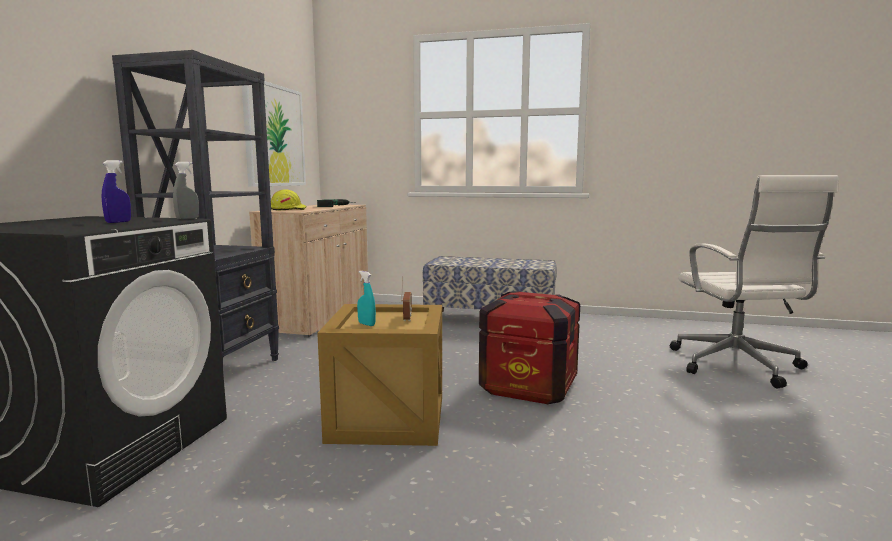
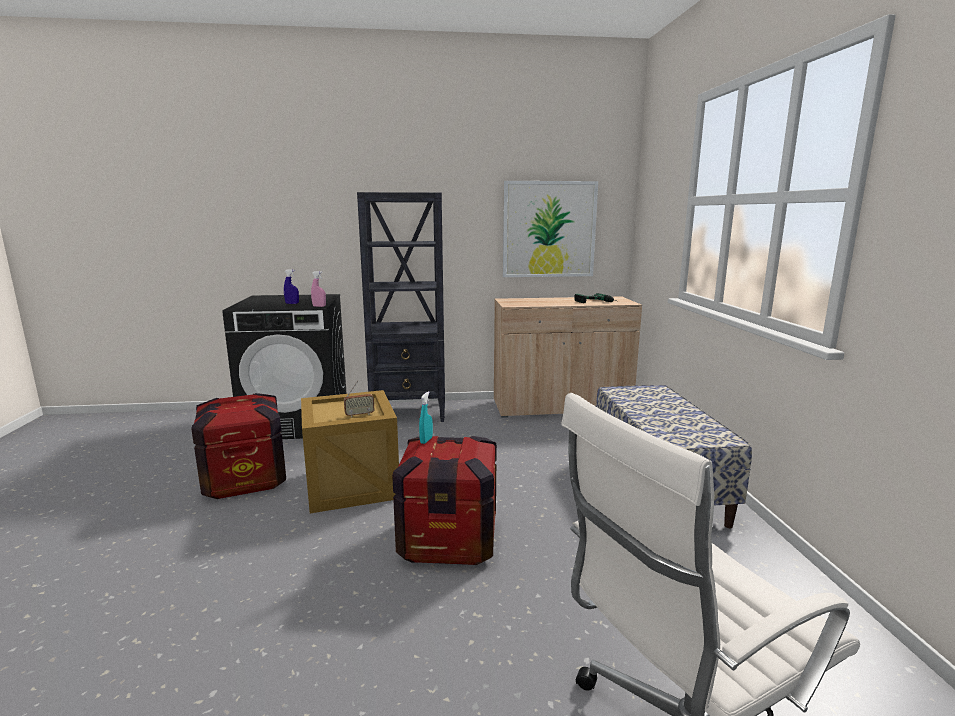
camera: 70 degrees right, 5 degrees up
(187, 219) = (319, 306): grey spray bottle -> pink spray bottle
(288, 209) = (527, 301): yellow hard hat -> none
(288, 494) = (245, 479): none -> crate
(366, 324) = (337, 407): turquoise spray bottle -> turquoise spray bottle (426, 440)

